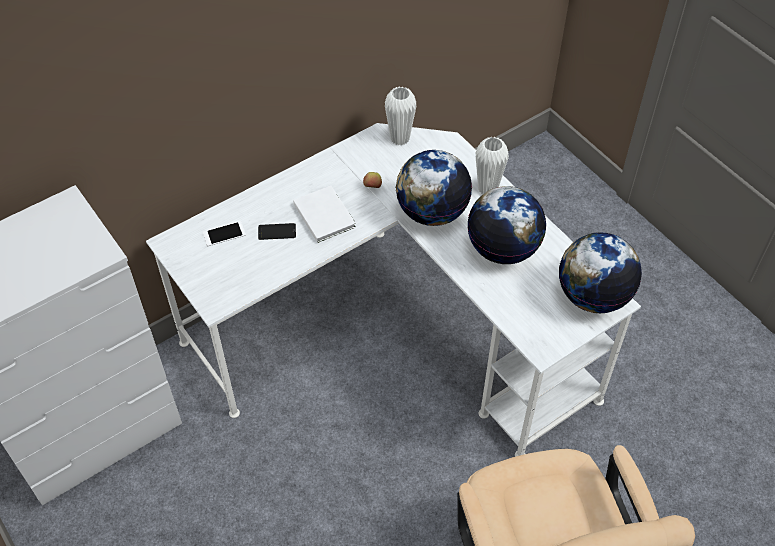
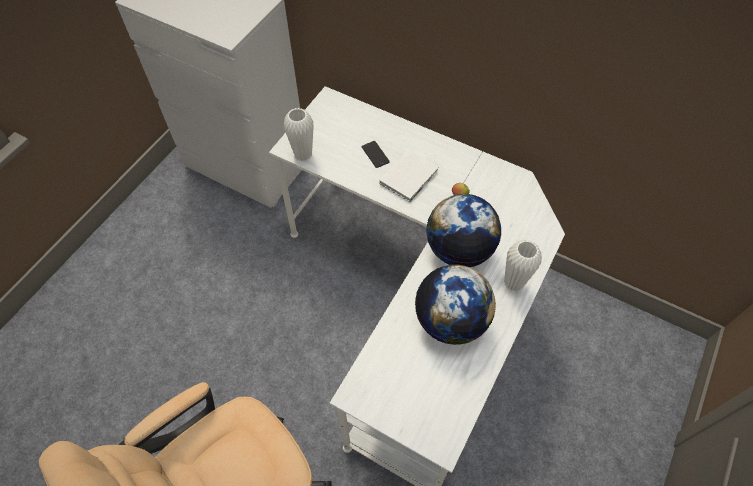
camera: 65 degrees right, 5 degrees up
(224, 234) = (355, 125): phone -> none
(400, 138) = (526, 194): white vase -> white vase (303, 154)
(593, 295) = (439, 420): globe -> none

